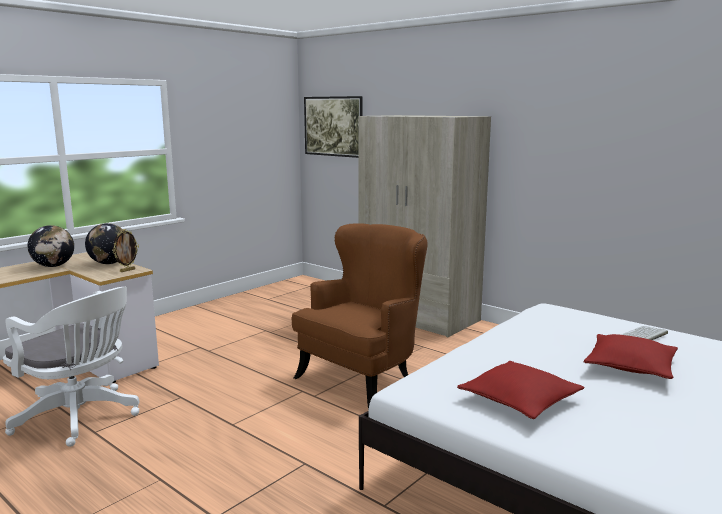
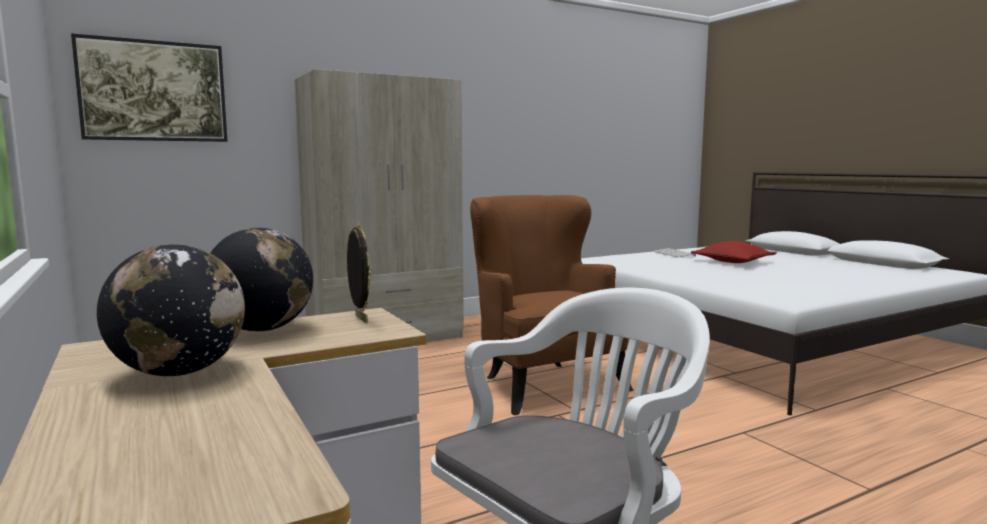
camera: 70 degrees left, 5 degrees down
(519, 400) = (801, 283): red pillow -> none

